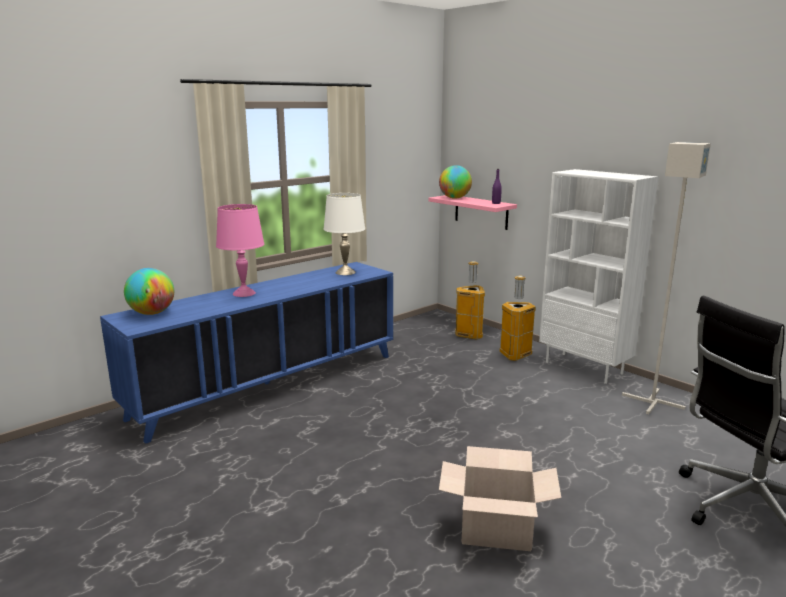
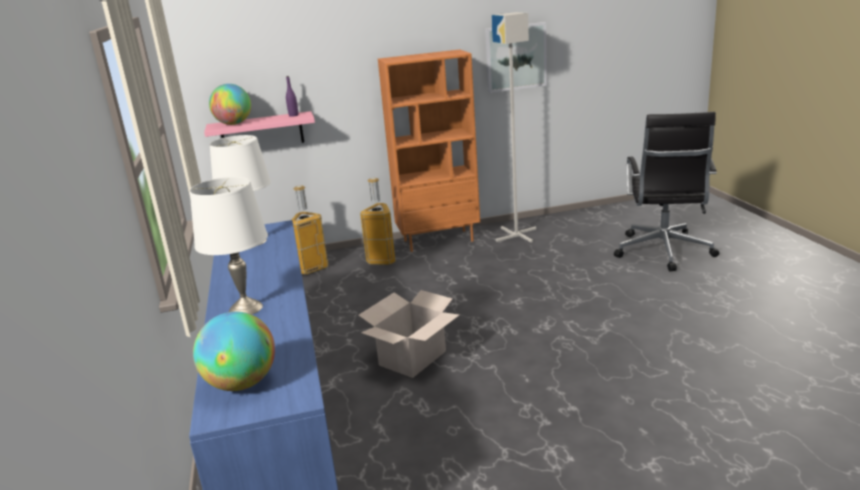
camera: 60 degrees left, 5 degrees up
(244, 293) = (246, 308): pink table lamp -> white table lamp
(496, 529) = (649, 342): cardboard box -> cardboard box (412, 358)
(584, 368) = (438, 240): white bookcase -> orange bookcase
(730, 200) = (515, 57): none -> picture

